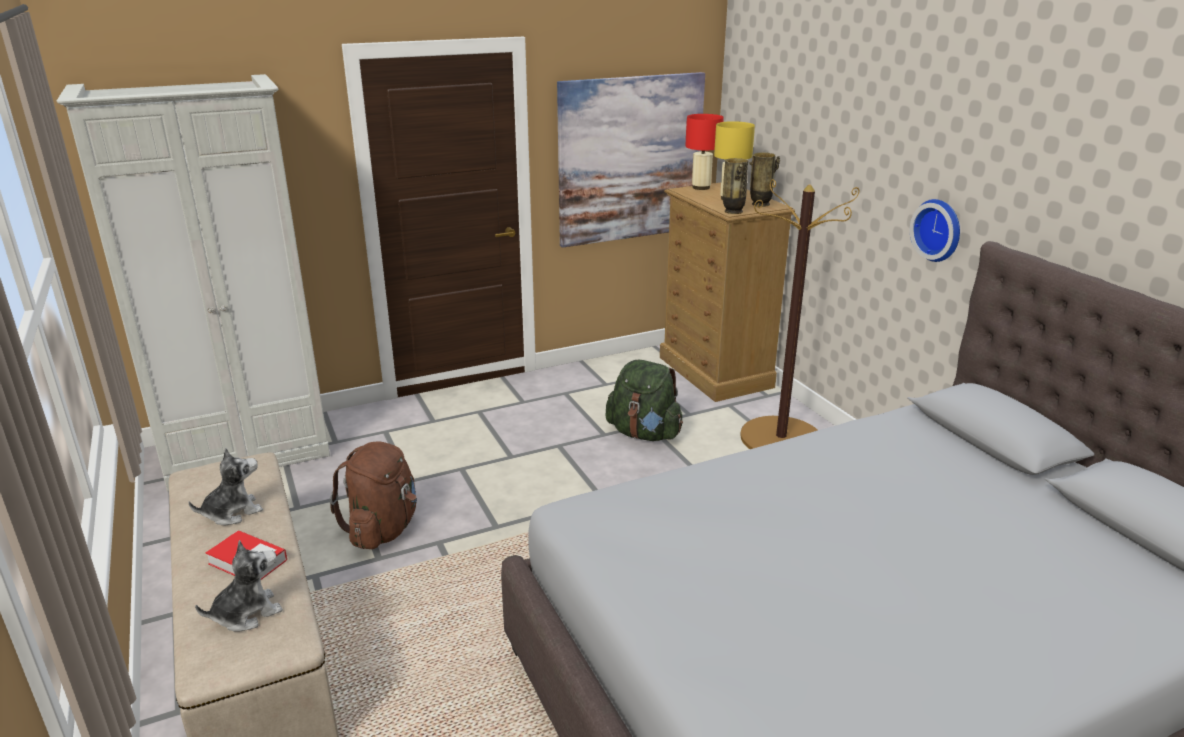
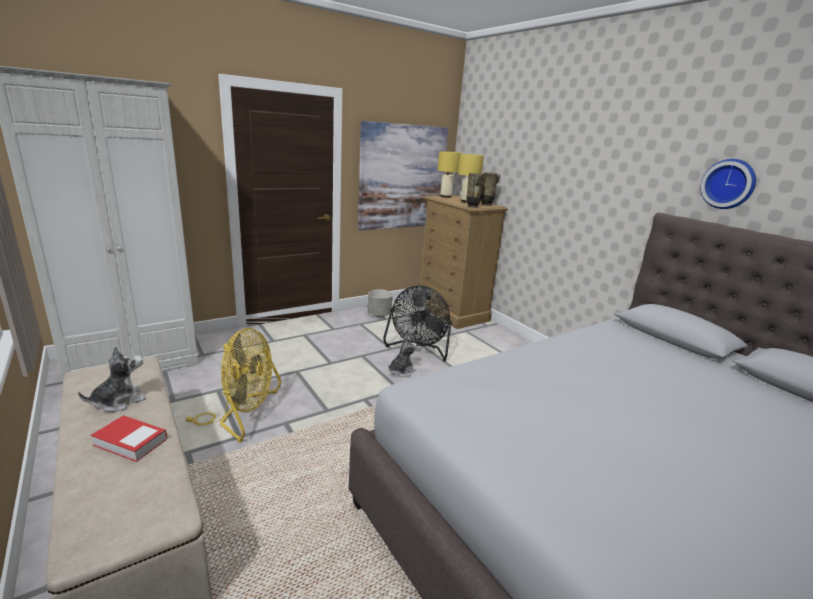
camera: 10 degrees left, 5 degrees down
(247, 613) = (128, 489): plush toy -> plush toy (401, 371)
(383, 529) = (241, 415): brown backpack -> yellow fan
(597, 377) = (379, 314): none -> grey planter
(644, 433) = (417, 348): green backpack -> black fan
(701, 187) = (446, 197): red table lamp -> yellow table lamp
(781, 438) = (503, 350): brown clothes rack -> none
(939, 230) = (614, 211): wall clock -> wall clock (729, 184)

